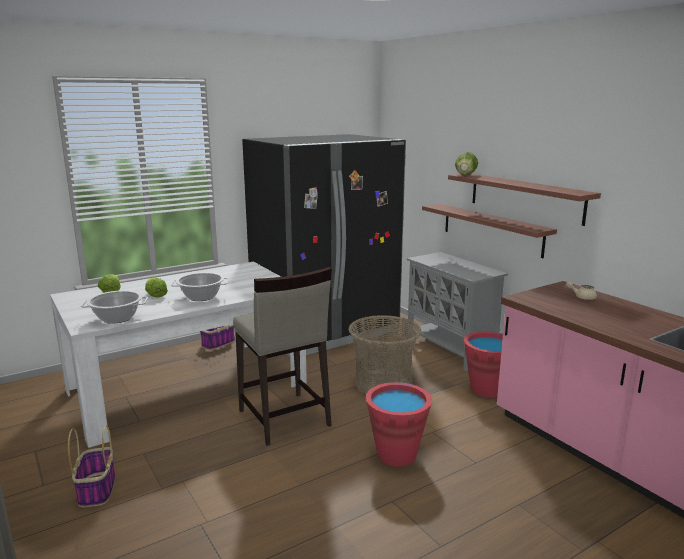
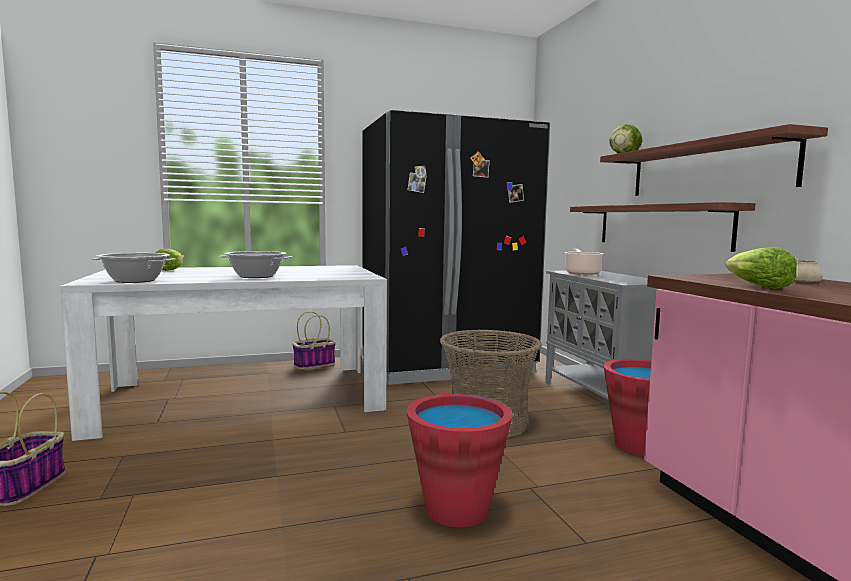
camera: 15 degrees right, 10 degrees down
(155, 295) = (210, 273): lettuce -> lettuce (756, 286)
(284, 418) = (327, 442): beige stool -> none
(435, 260) = (582, 273): none -> cooking pot

